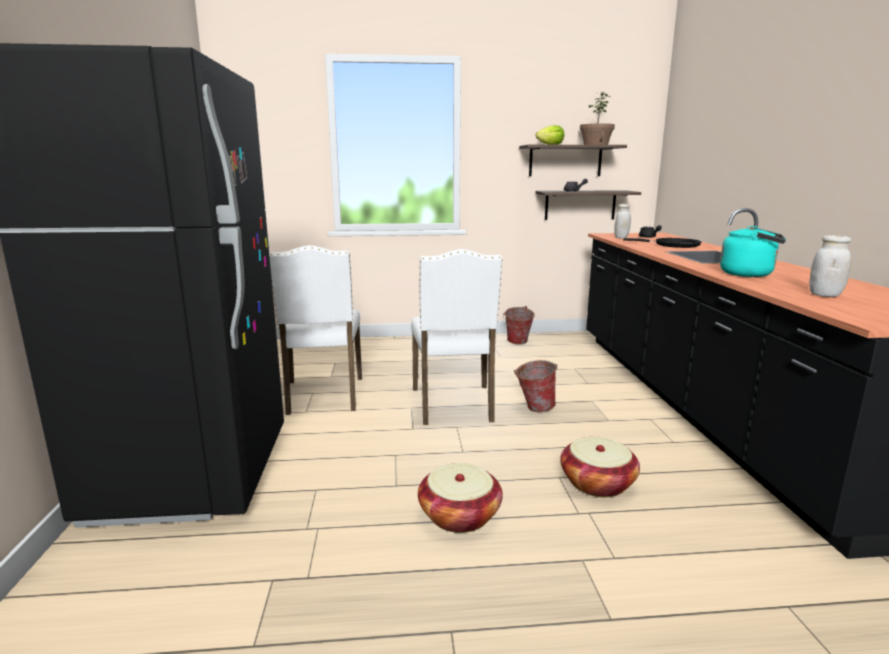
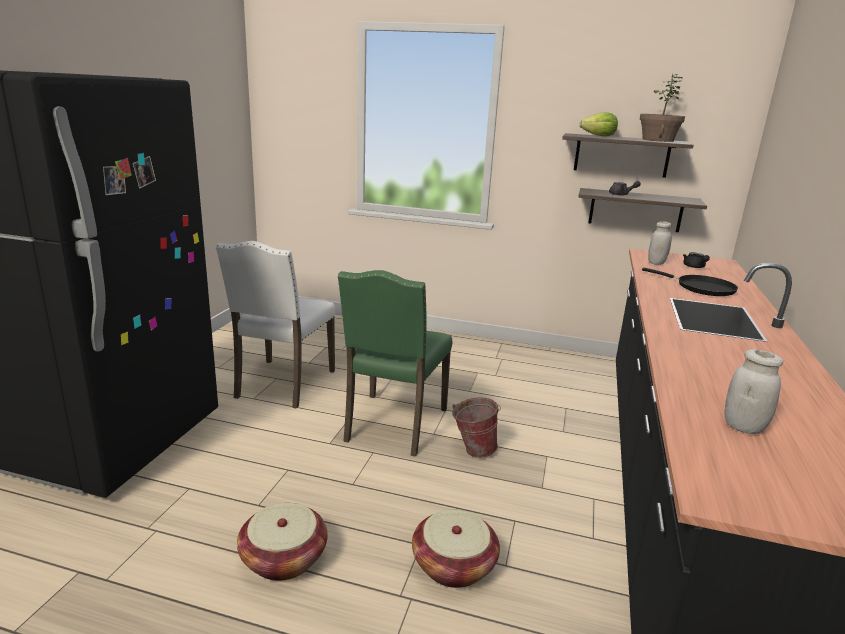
camera: 20 degrees right, 5 degrees up
(454, 405) = (393, 425): white chair -> green chair
(517, 343) = (530, 360): bucket -> none
(749, 274) = (707, 363): turquoise kettle -> none

